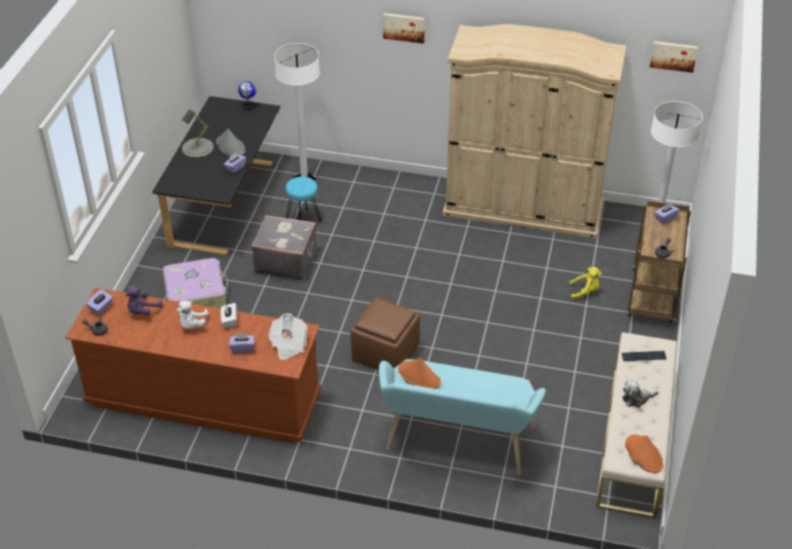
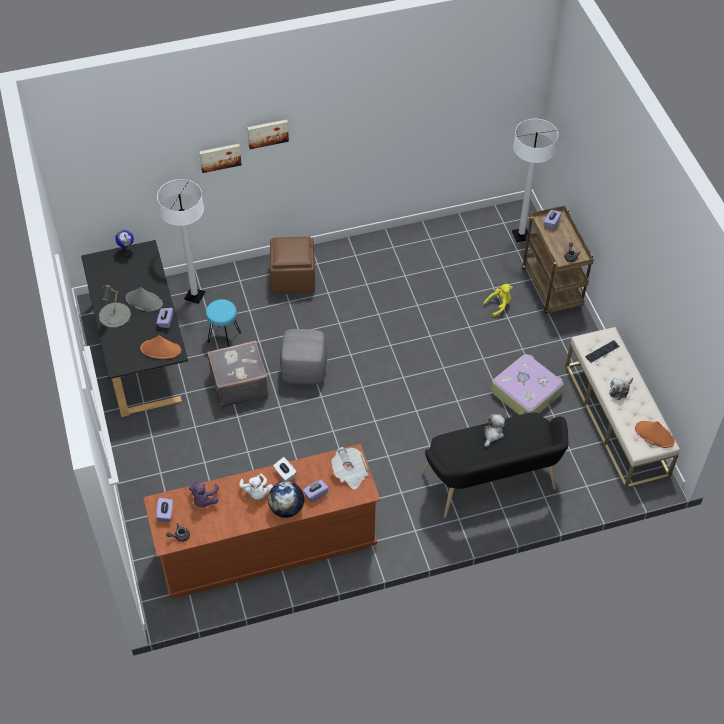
camera: 30 degrees left, 10 degrees up
(196, 294) = (184, 451): suitcase -> suitcase (526, 392)
(207, 349) = (286, 508): none -> globe
(353, 273) = (304, 370): none -> grey ottoman
(384, 353) = (383, 433): brown ottoman -> brown ottoman (292, 279)
(419, 376) = (456, 449): orange hat -> orange hat (161, 349)
(456, 443) = (492, 485): turquoise bench -> black bench
(467, 379) = (492, 434): none -> plush toy
(523, 208) = (400, 247): beige wardrobe -> none
(673, 55) = (510, 80): picture -> picture (220, 157)

